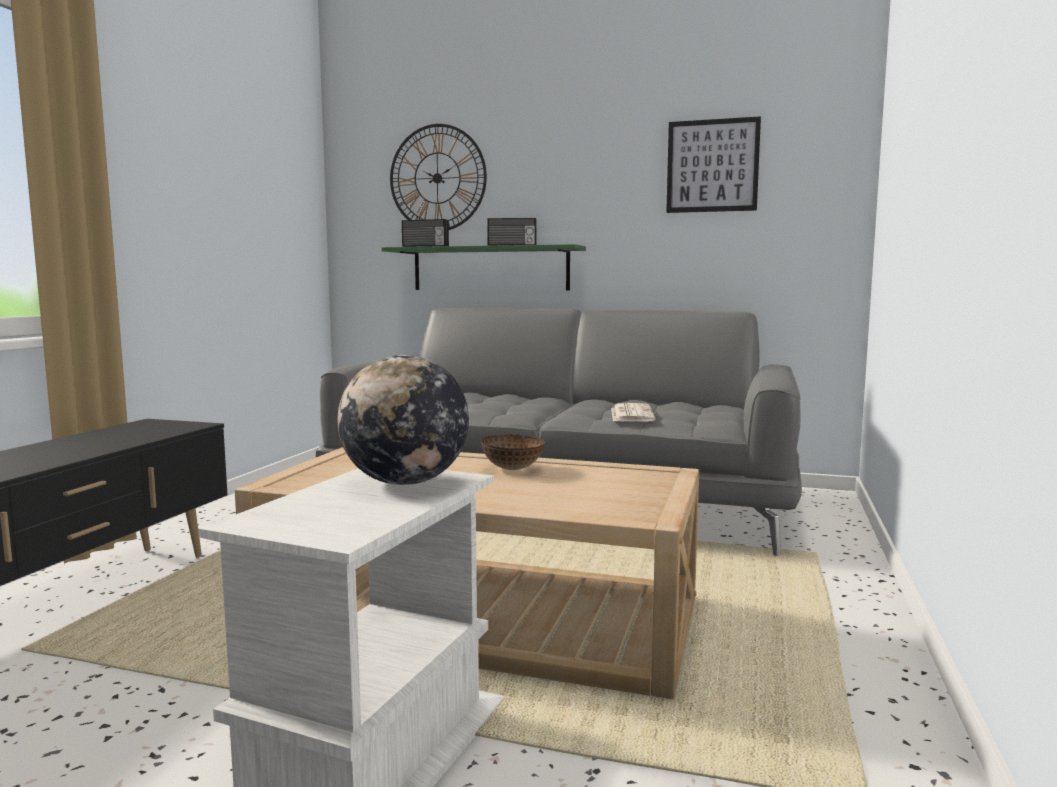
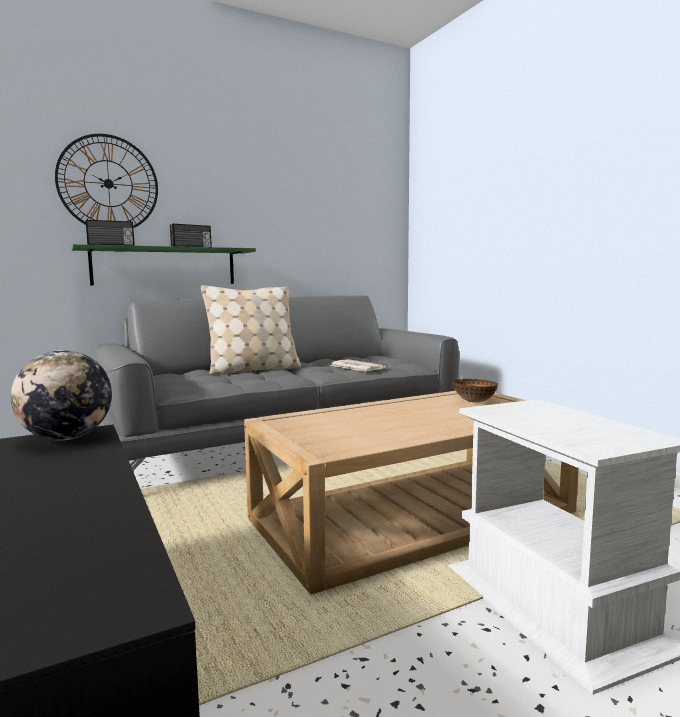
camera: 45 degrees left, 0 degrees up
(405, 483) = (534, 411): globe -> globe (67, 438)
(513, 469) = (405, 408): bowl -> bowl (475, 402)
(521, 401) = (253, 370): none -> beige pillow
(712, 166) = (325, 199): picture -> none

